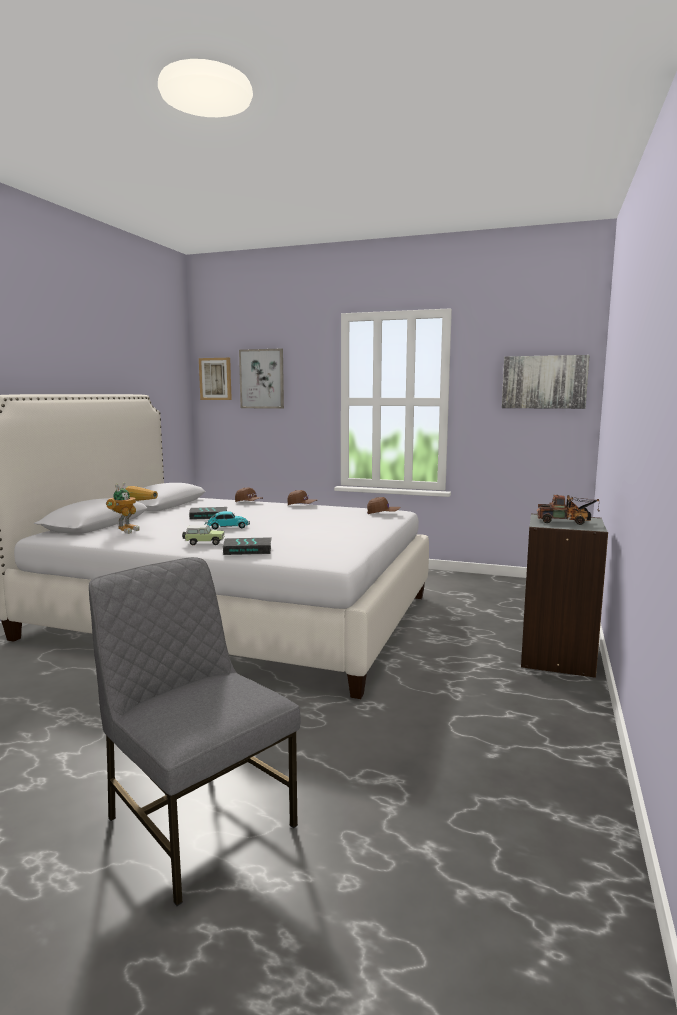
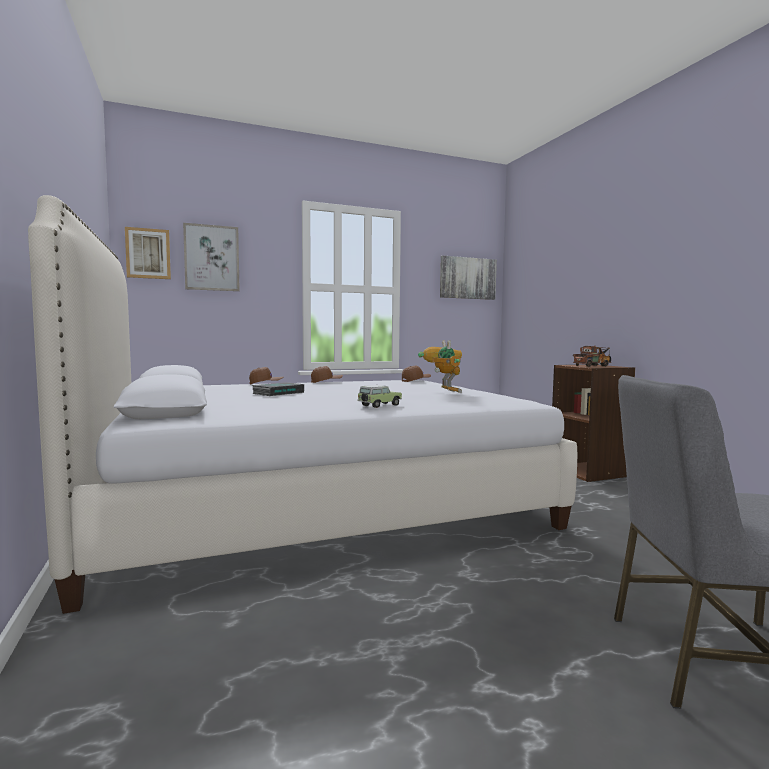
camera: 40 degrees left, 5 degrees down
(130, 529) = (241, 407): toy robot -> toy robot (443, 391)
(226, 527) = (340, 396): toy car -> none
(248, 550) = (441, 404): book -> none
(558, 657) = (588, 472): grey bookcase -> brown bookcase

